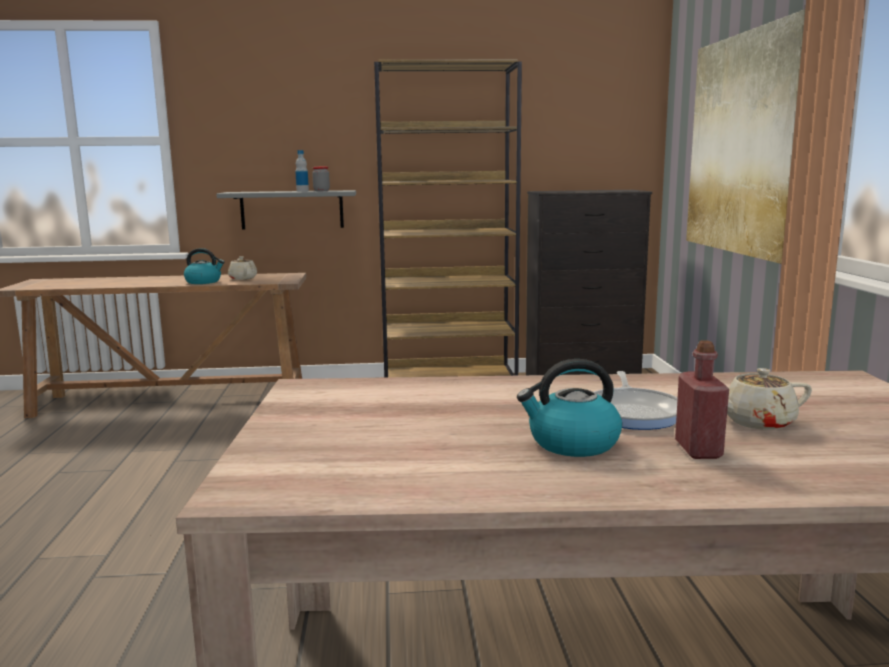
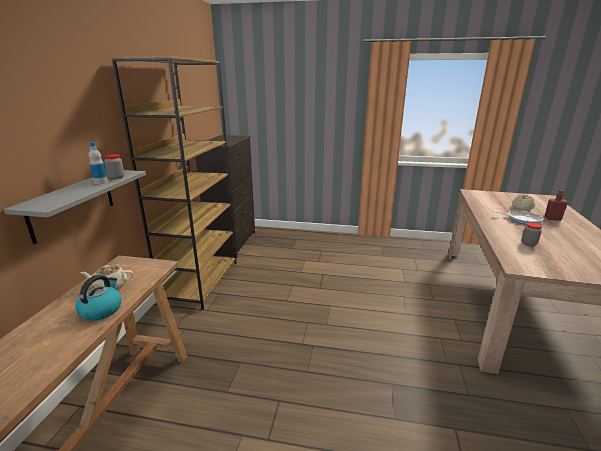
camera: 75 degrees left, 10 degrees up
(437, 403) = (528, 243): none -> jar
(572, 443) = (559, 231): kettle -> none
(745, 144) = (311, 112): picture -> none

